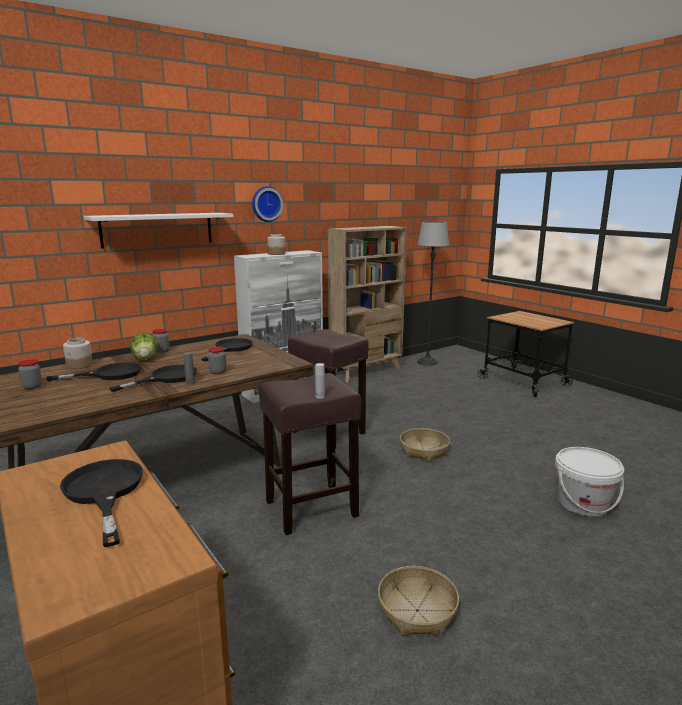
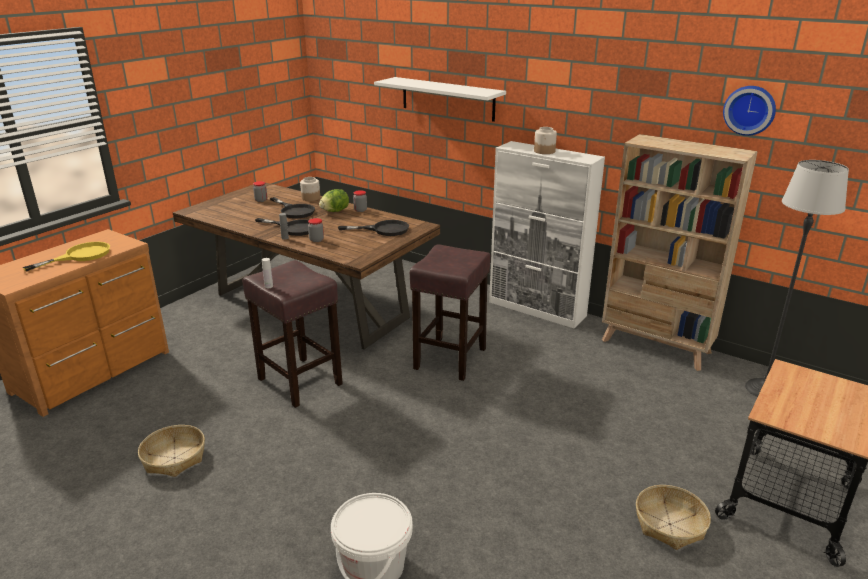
camera: 70 degrees right, 10 degrees up
(104, 492) = (80, 256): black frying pan -> yellow frying pan
(266, 204) = (561, 88): wall clock -> wall clock (750, 110)
(424, 450) = (445, 426): basket -> basket (670, 524)

